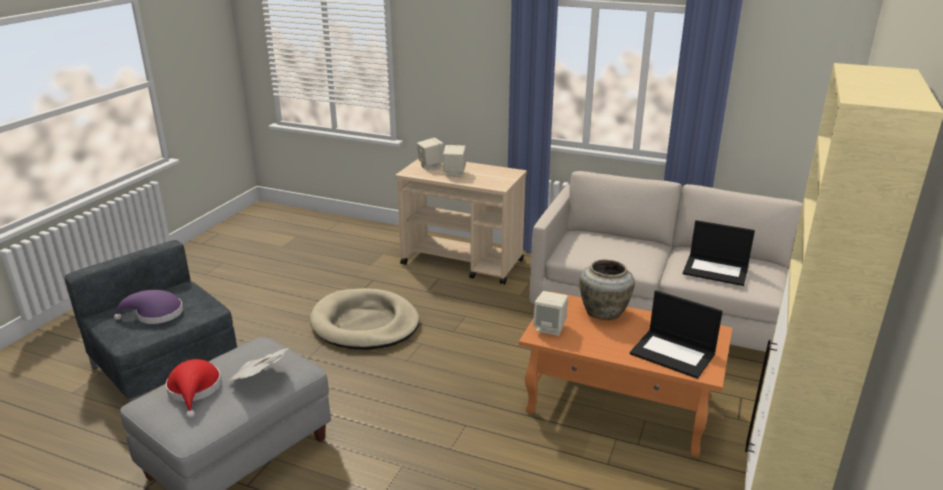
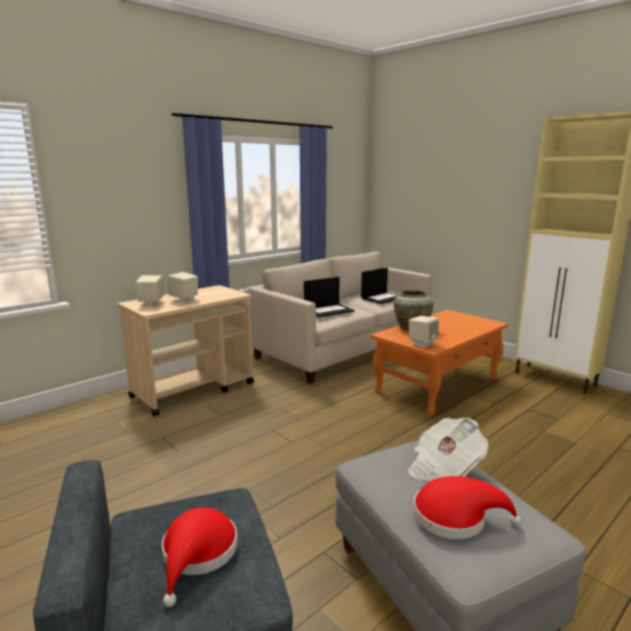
camera: 65 degrees left, 10 degrees down
(156, 314) = (198, 555): purple hat -> red hat
(365, 324) = (242, 458): beige dog bed -> none
(673, 354) = (470, 324): laptop -> laptop (329, 310)

